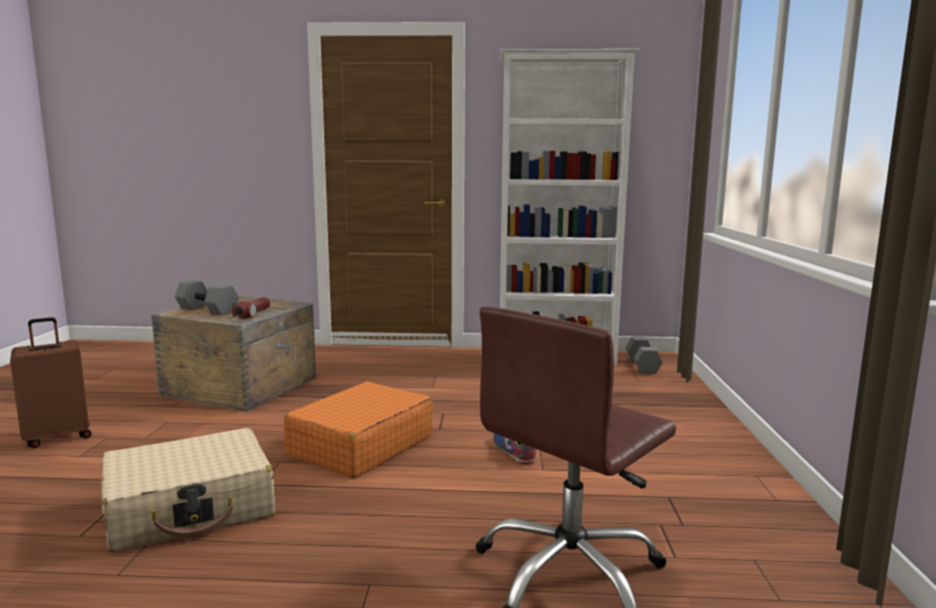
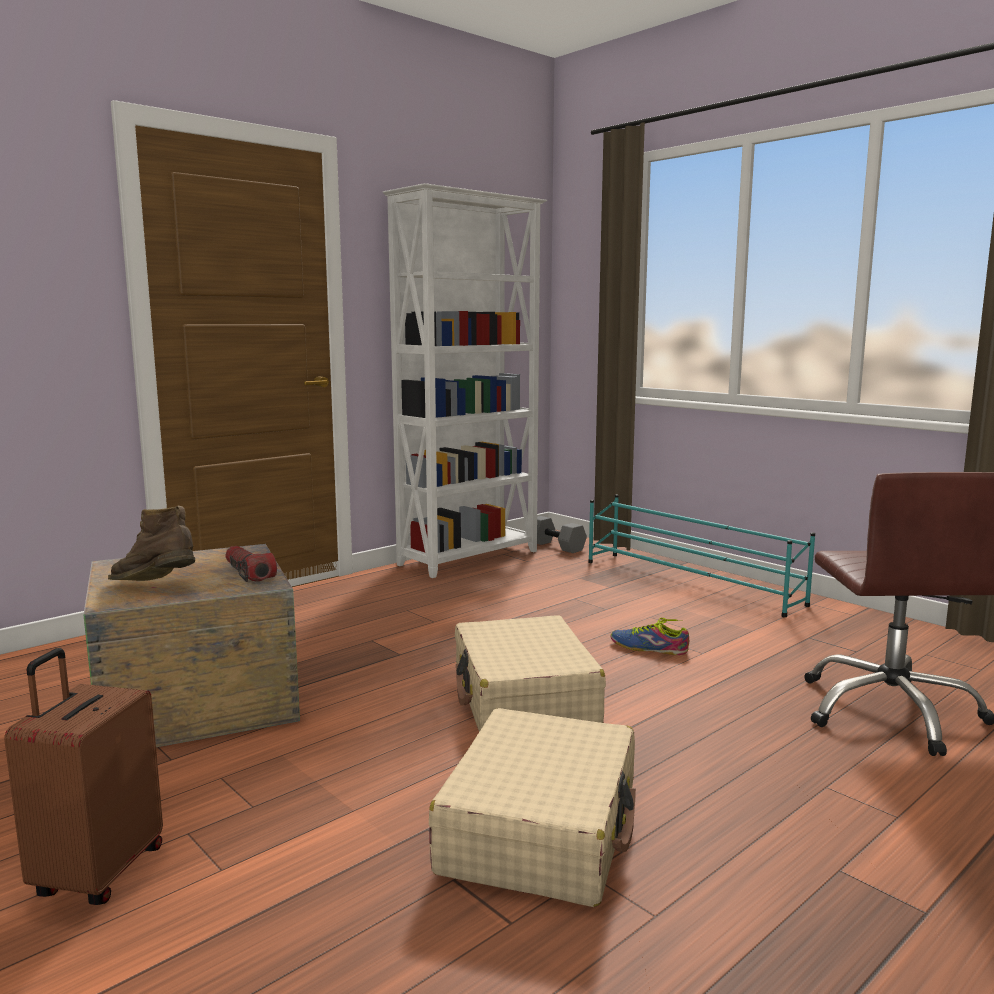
camera: 45 degrees left, 0 degrees up
(206, 311) = (156, 587): grey dumbbell -> brown boot
(360, 445) = (524, 698): orange suitcase -> beige suitcase
(681, 422) = (690, 583): none -> turquoise shoe rack

